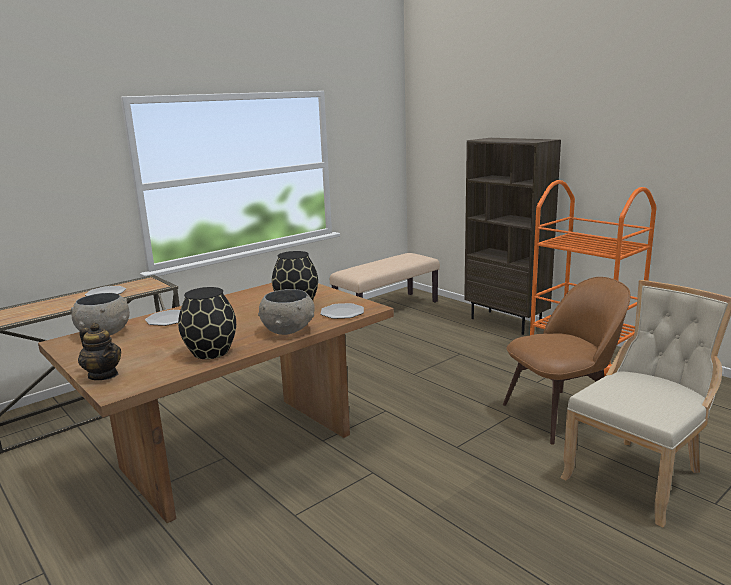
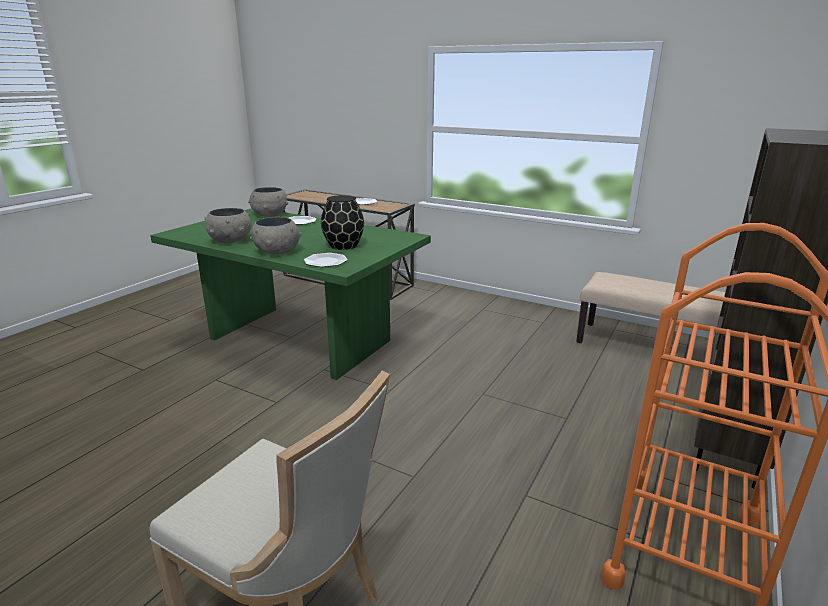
camera: 70 degrees right, 5 degrees up
(103, 375) = (196, 227): teapot -> none
(210, 352) = (230, 241): black vase -> grey bowl
(238, 450) = (301, 339): brown dining table -> green dining table
(561, 414) = (435, 524): brown chair -> none

